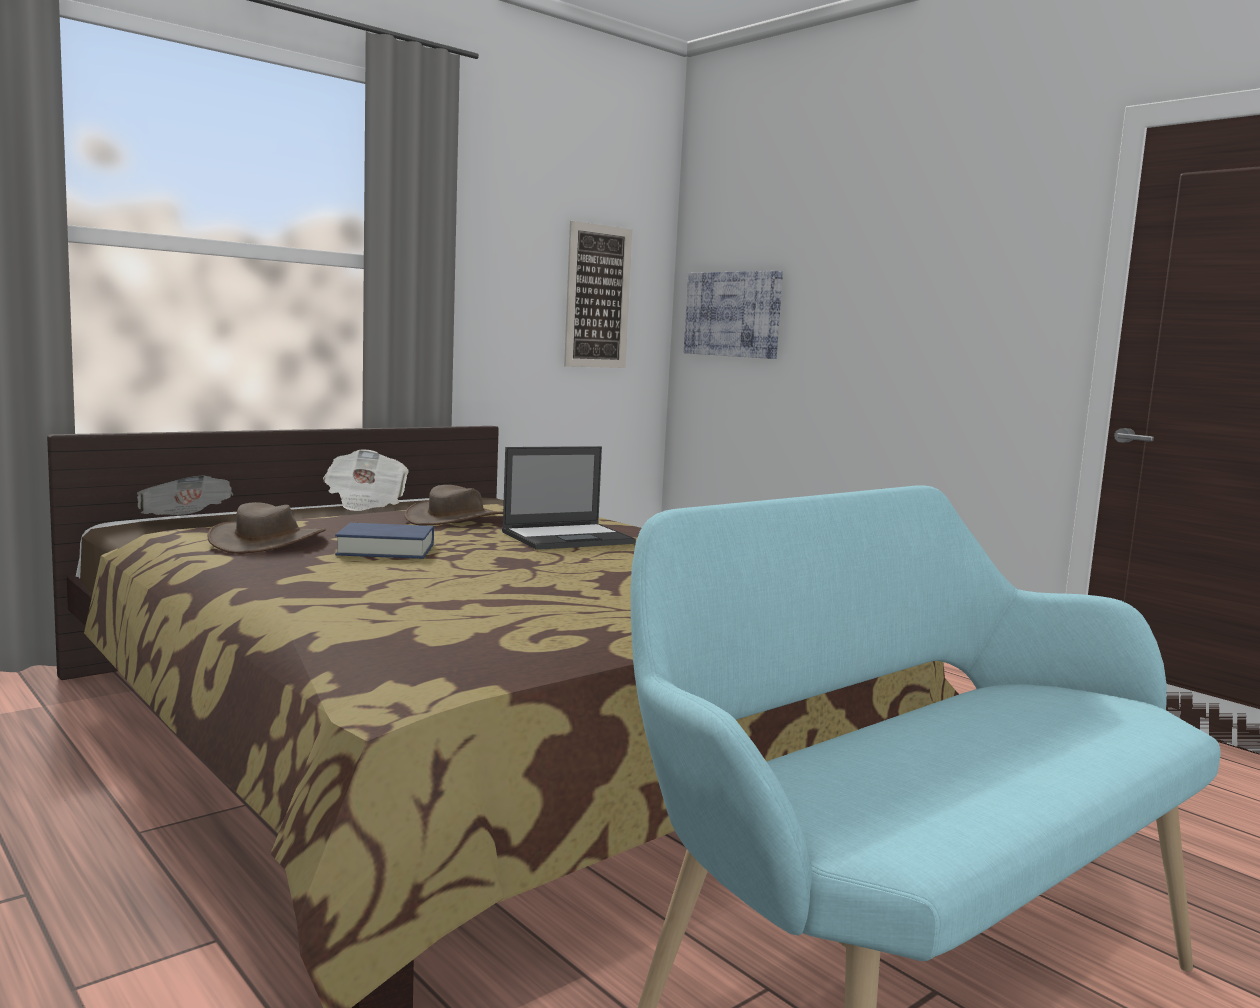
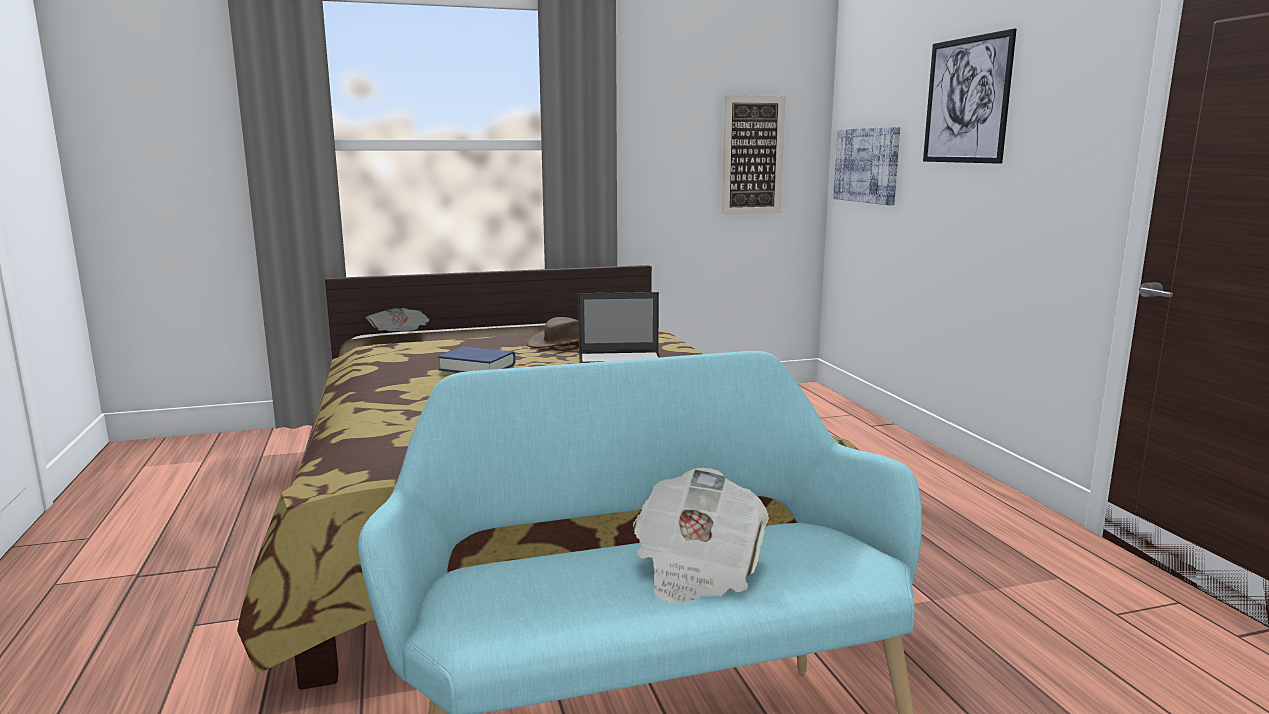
camera: 25 degrees right, 5 degrees up
(268, 541) = (416, 356): brown hat -> none
(365, 503) = (523, 327): newspaper -> newspaper (696, 569)
(877, 243) = (966, 100): none -> picture

